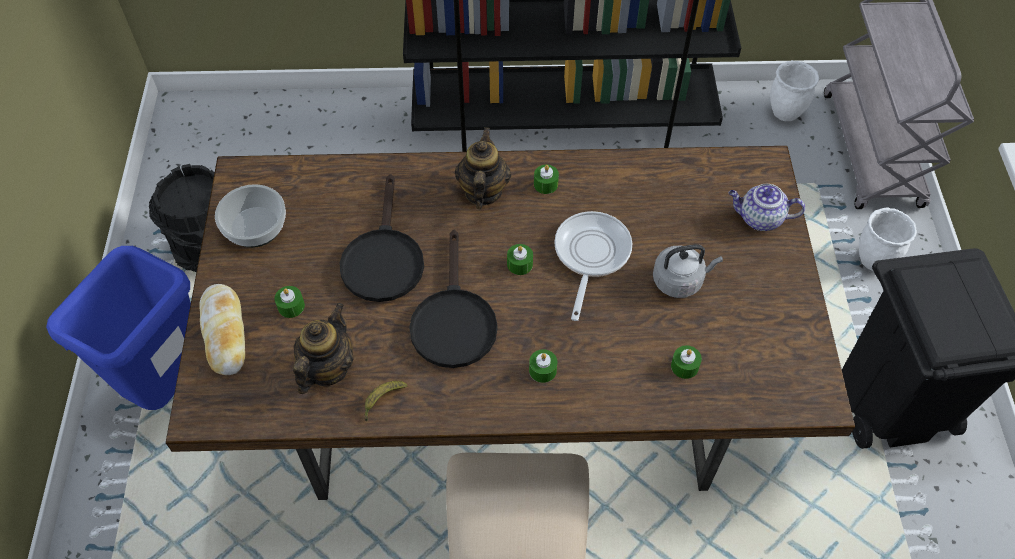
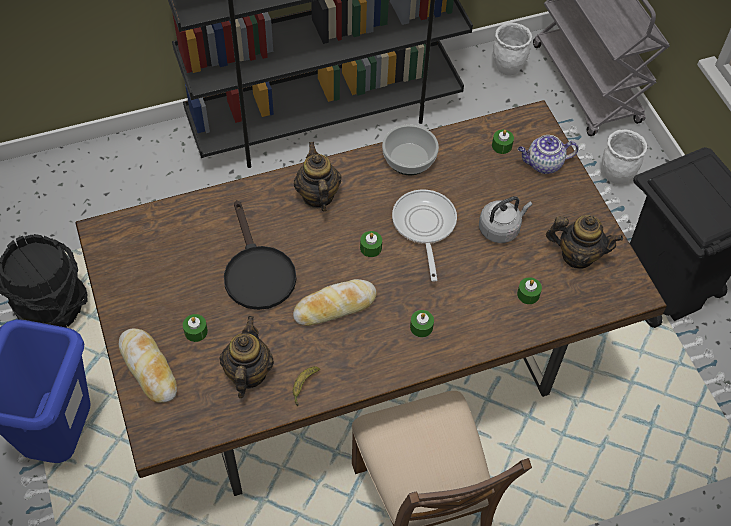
camera: 20 degrees left, 0 degrees up
(255, 226) = (136, 272): bowl -> bowl (409, 158)
(453, 320) = (335, 307): black frying pan -> bread
(545, 184) = (366, 177): green candle -> green candle (501, 146)
(762, 336) = (577, 255): none -> teapot

